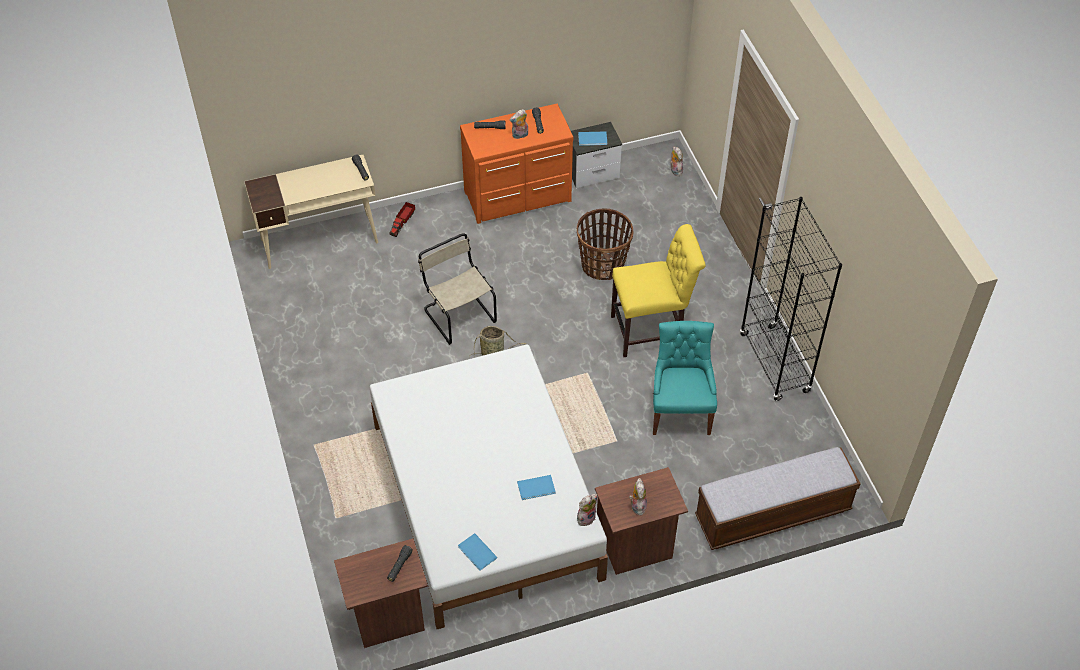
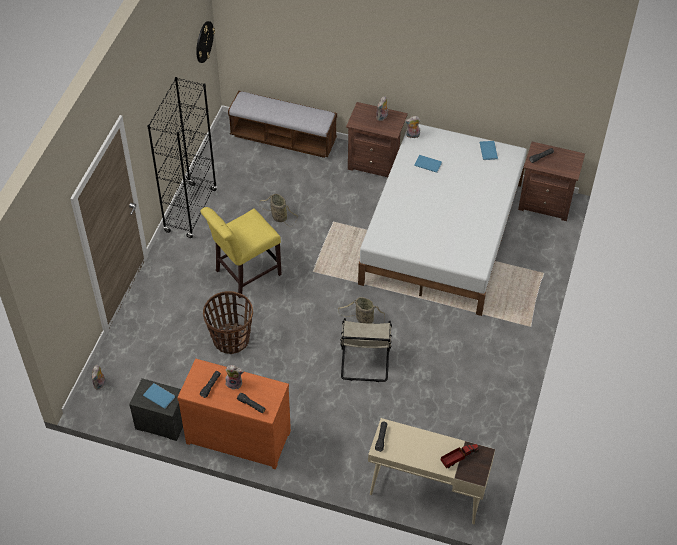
camera: 145 degrees left, 0 degrees up
(402, 222) = (347, 468): toy truck -> toy truck (458, 457)
(652, 331) = (244, 274): yellow chair -> yellow chair turned 60 degrees counterclockwise
(680, 411) = (278, 216): turquoise chair -> basket
(893, 374) = (204, 41): none -> wall clock

